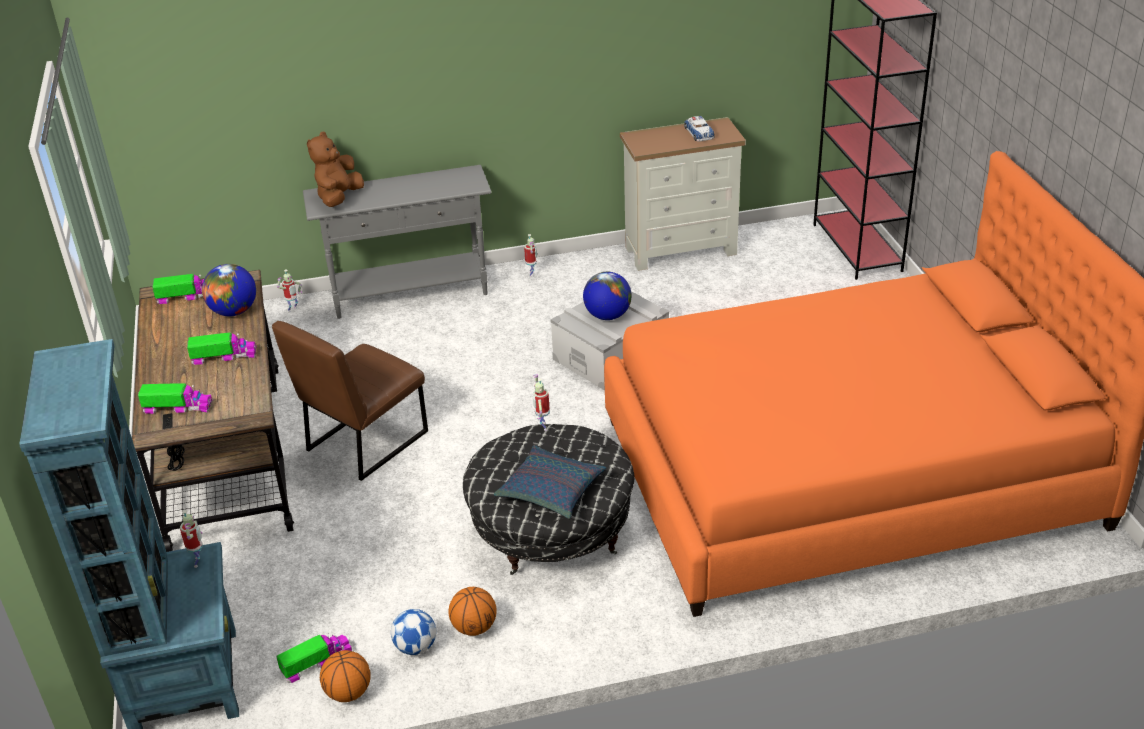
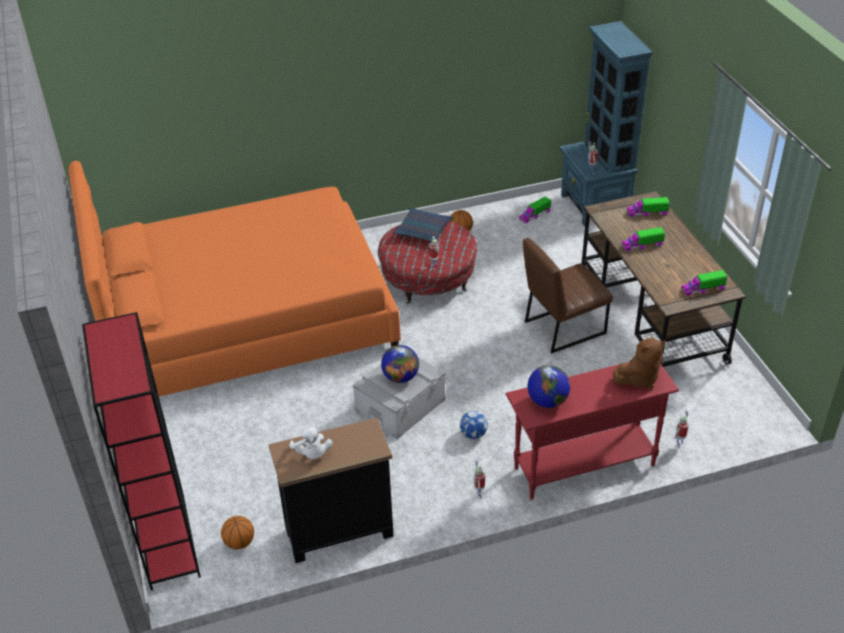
camera: 175 degrees right, 5 degrees up
(234, 311) = (659, 278): globe -> globe (547, 401)
(339, 198) = (639, 378): brown plush toy -> brown plush toy turned 45 degrees clockwise
(348, 692) = (514, 205): basketball -> basketball (239, 542)
(364, 442) = (562, 328): brown chair -> brown chair turned 150 degrees counterclockwise
(410, 294) = (583, 466): grey console table -> red console table
(416, 647) = (488, 223): football -> football (473, 434)
(551, 529) = (428, 279): black ottoman -> red ottoman
(681, 251) = (338, 532): white dresser -> black dresser
(699, 133) = (312, 454): toy car -> white plush toy

